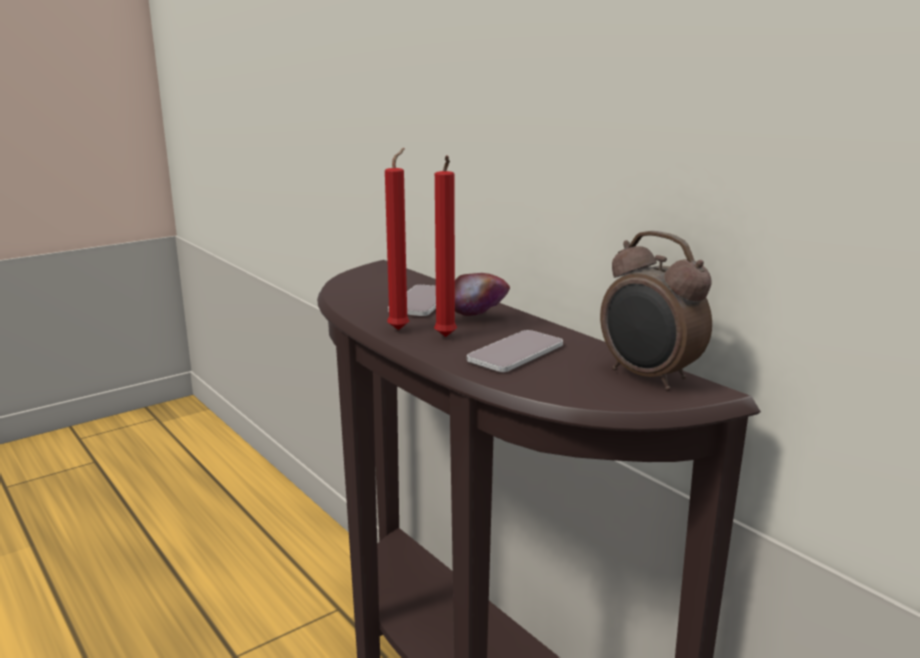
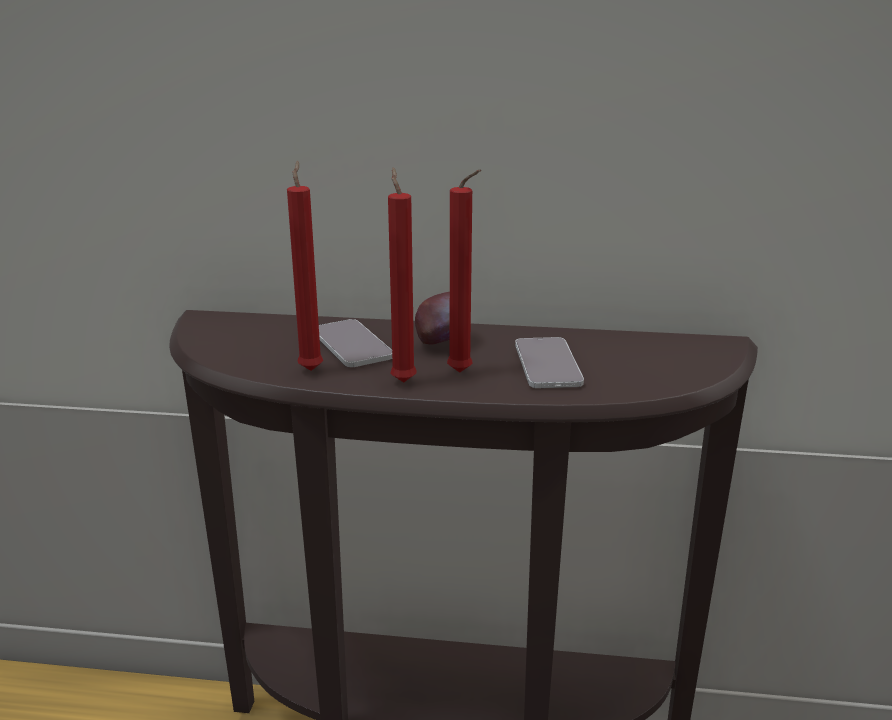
camera: 45 degrees left, 5 degrees up
(368, 306) = (311, 369): none -> red candle
(648, 378) = (673, 348): alarm clock -> none

